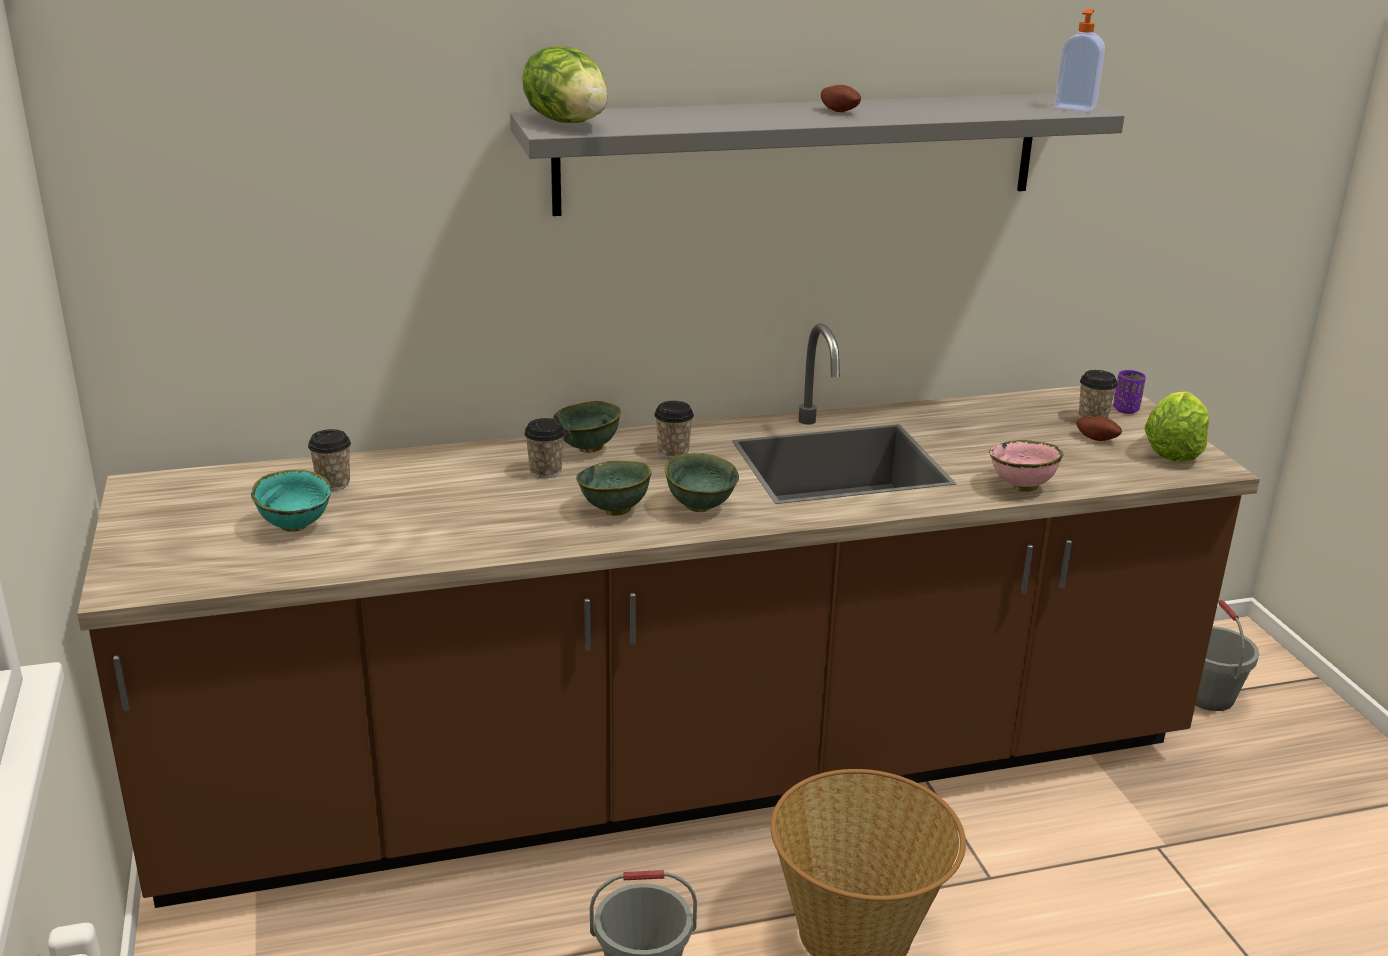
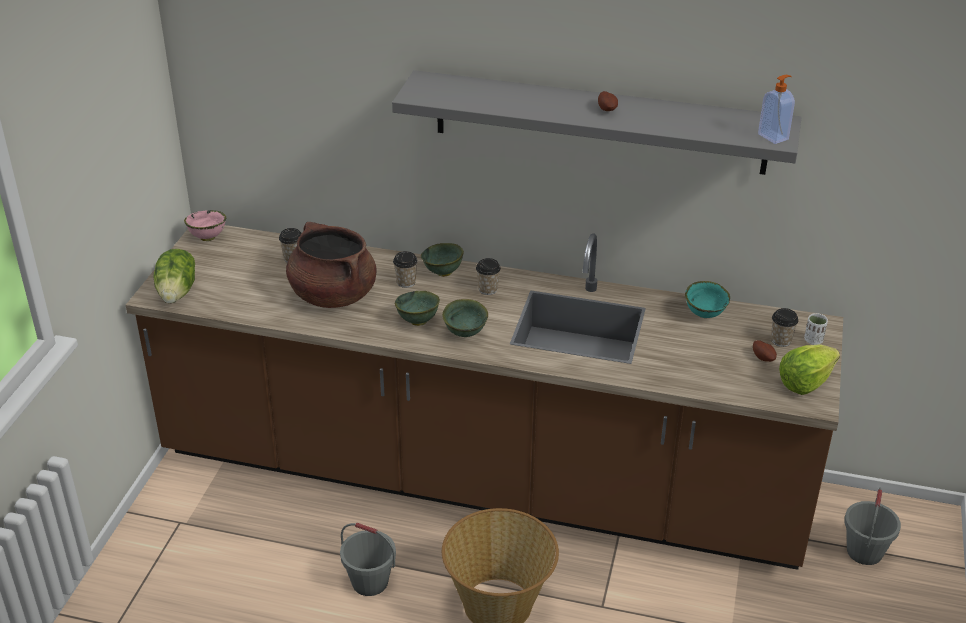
camera: 30 degrees right, 10 degrees up
(296, 526) = (254, 281): turquoise bowl -> turquoise bowl (705, 314)
(447, 512) = (332, 295): none -> brown cooking pot
(568, 121) = (432, 88): lettuce -> lettuce (178, 292)
(1021, 487) = (668, 379): pink bowl -> pink bowl (207, 237)
(1126, 409) = (813, 340): purple cup -> white cup

